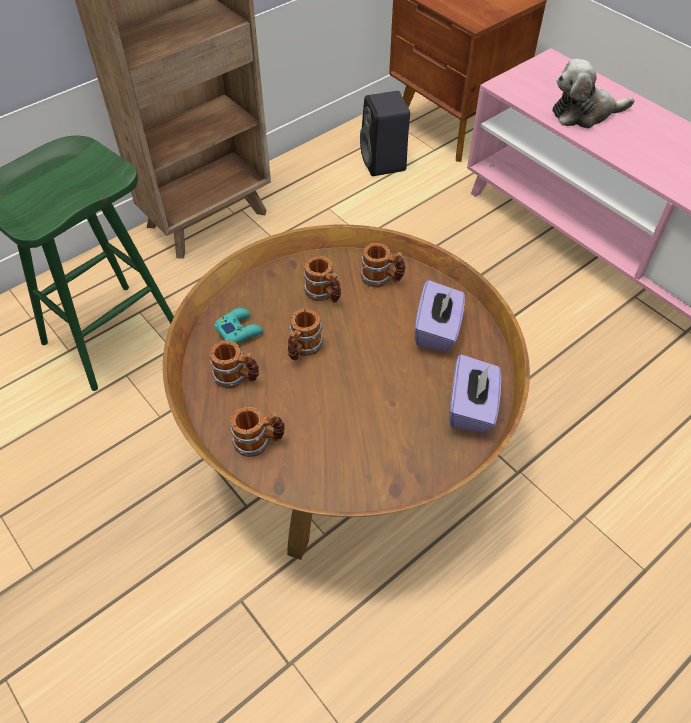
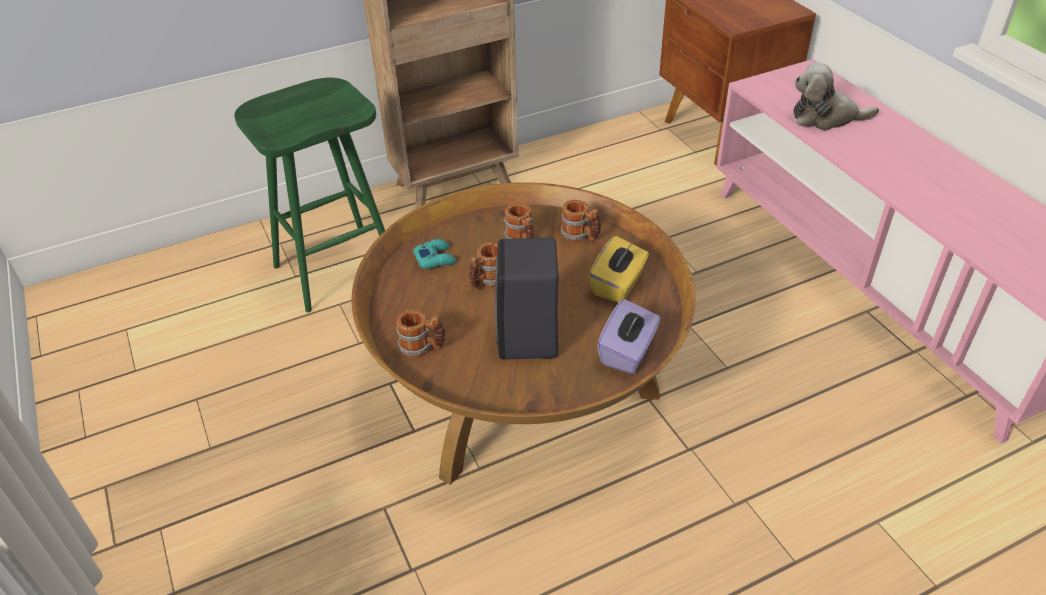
camera: 15 degrees right, 10 degrees down
(237, 377) = (420, 295): mug -> none
(384, 163) = (640, 158): black speaker -> black speaker (528, 339)
(437, 330) = (618, 285): purple tissue box -> yellow tissue box

